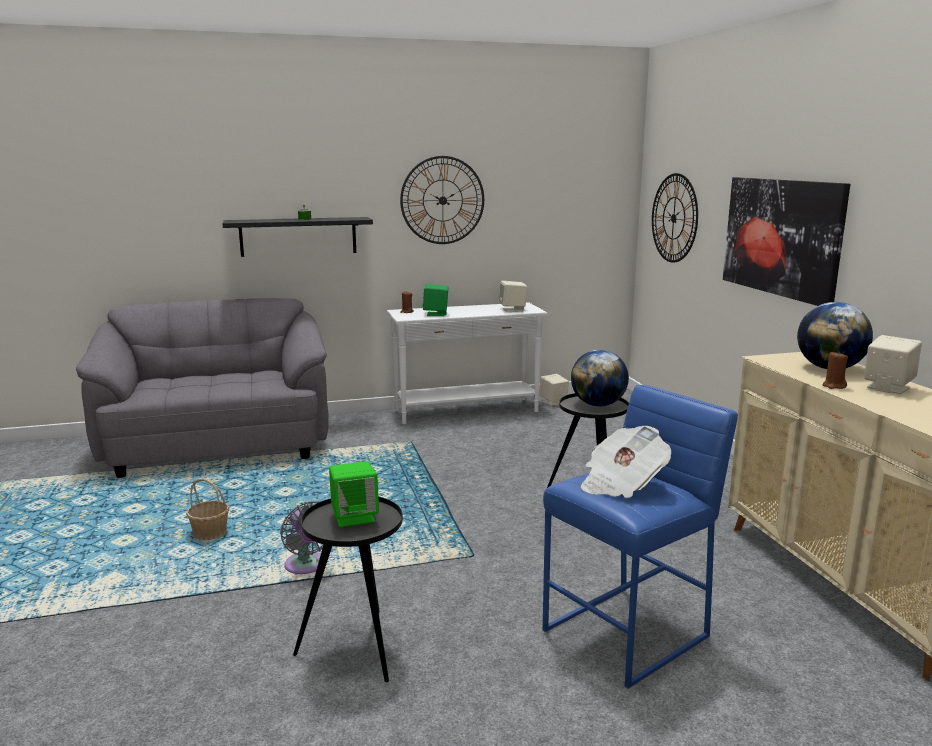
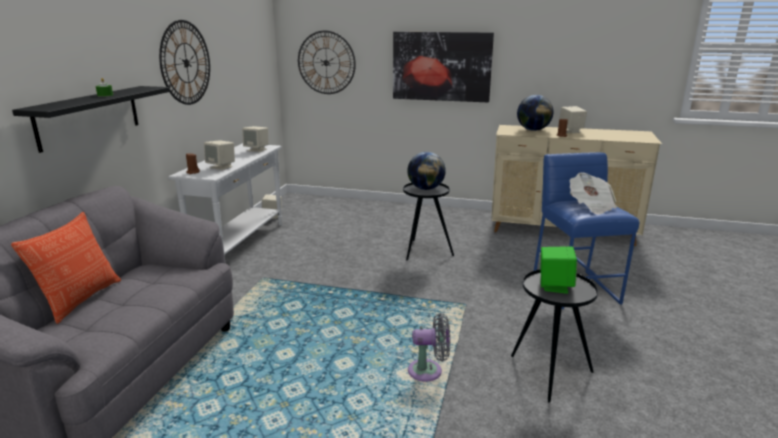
camera: 60 degrees left, 5 degrees up
(205, 373) = (81, 300): none -> orange pillow
(210, 533) = (324, 411): basket -> none
(436, 314) = (221, 167): green speaker -> beige speaker

